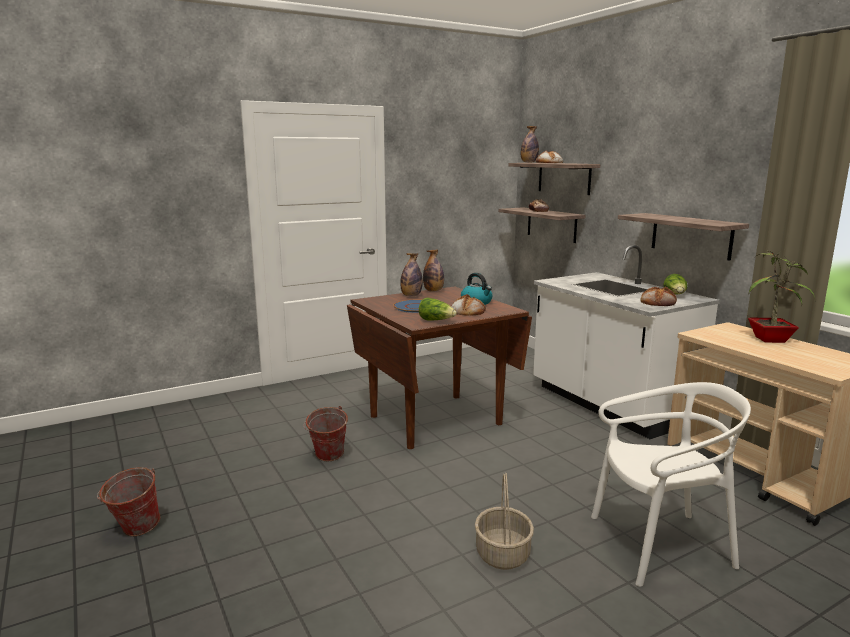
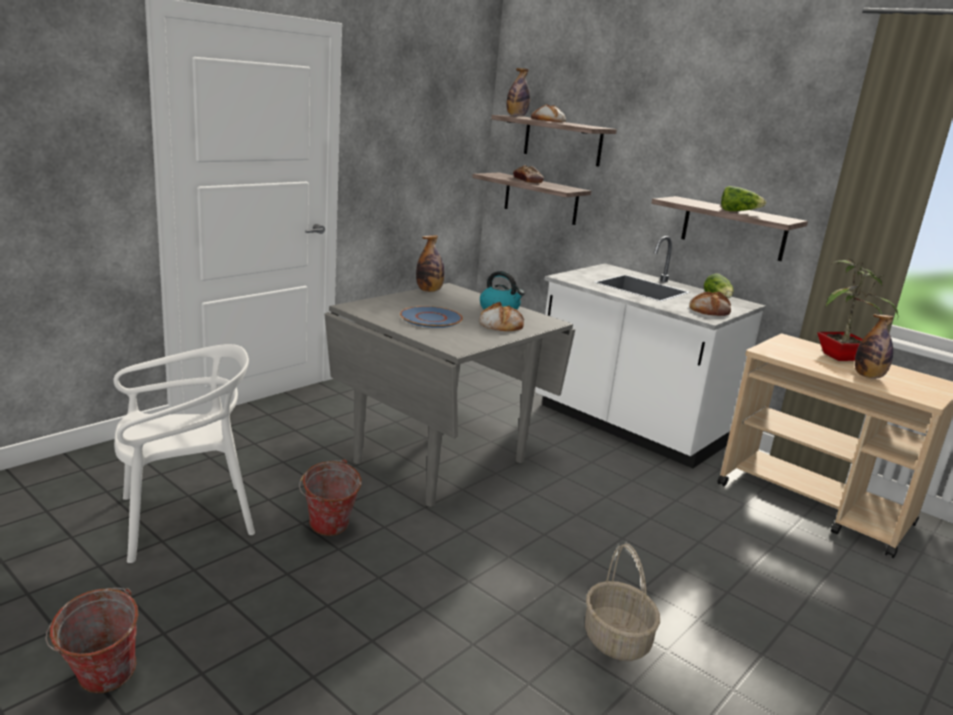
camera: 20 degrees left, 5 degrees up
(411, 296) = (407, 299): bottle -> bottle (868, 376)
(435, 419) = (439, 460): brown dining table -> grey dining table
(436, 320) = (475, 340): lettuce -> lettuce (738, 212)
(660, 545) = (769, 602): white chair -> white chair (185, 520)

